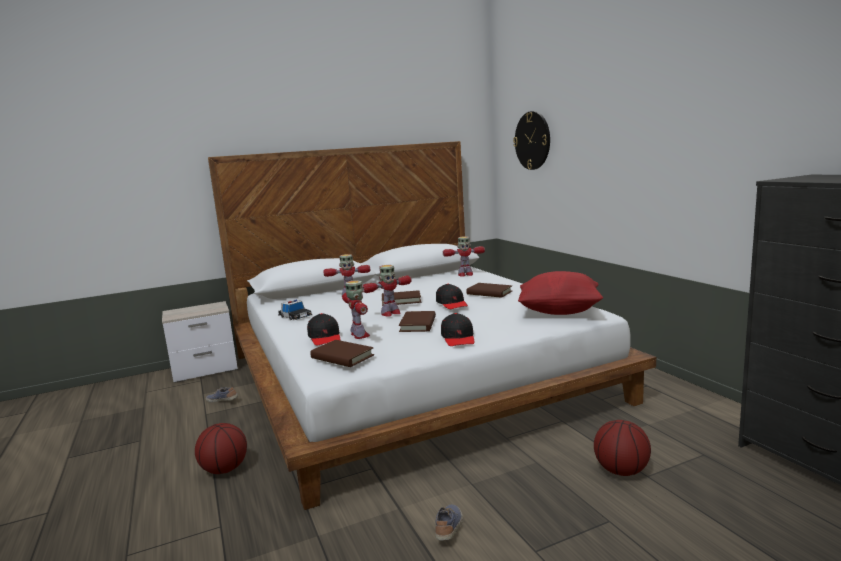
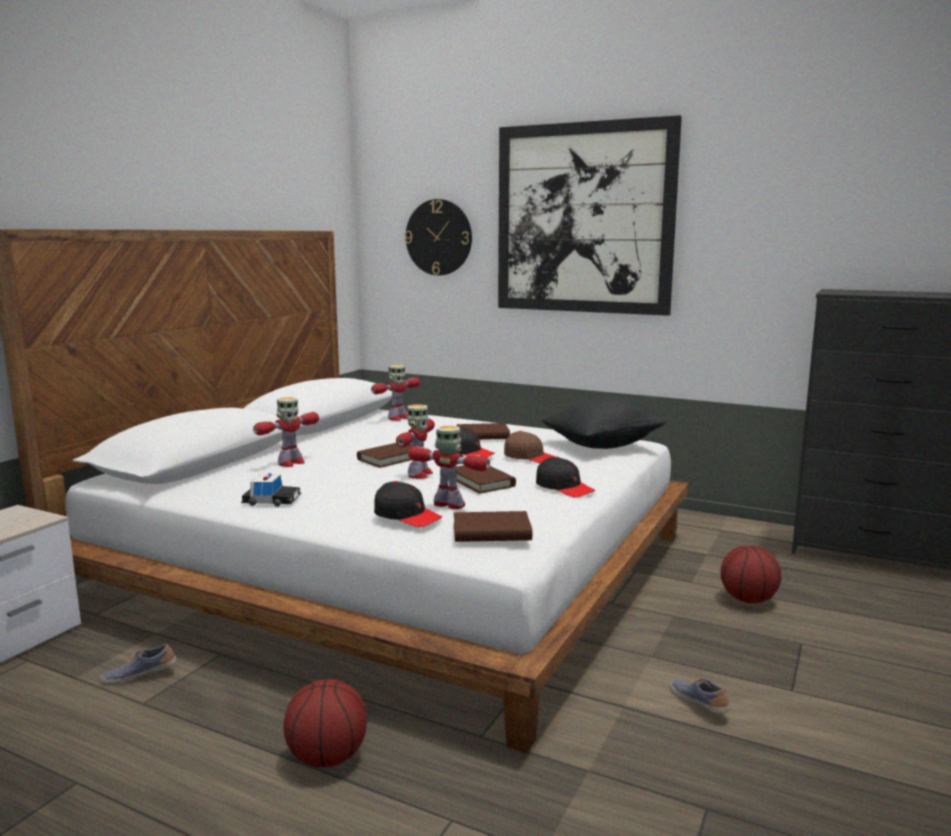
camera: 40 degrees left, 0 degrees up
(486, 313) = (530, 457): none -> brown cap
(559, 311) = (602, 445): red pillow -> black pillow
(617, 118) = (584, 219): none -> picture

